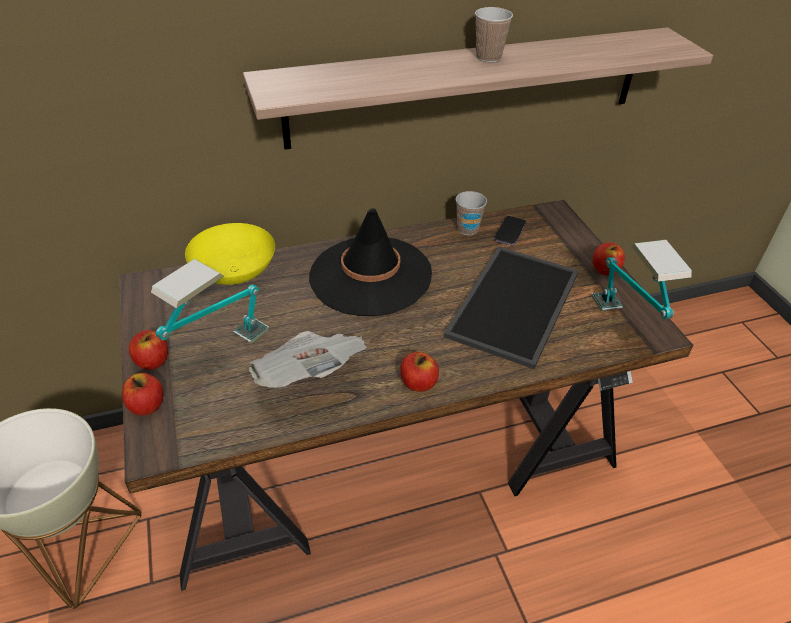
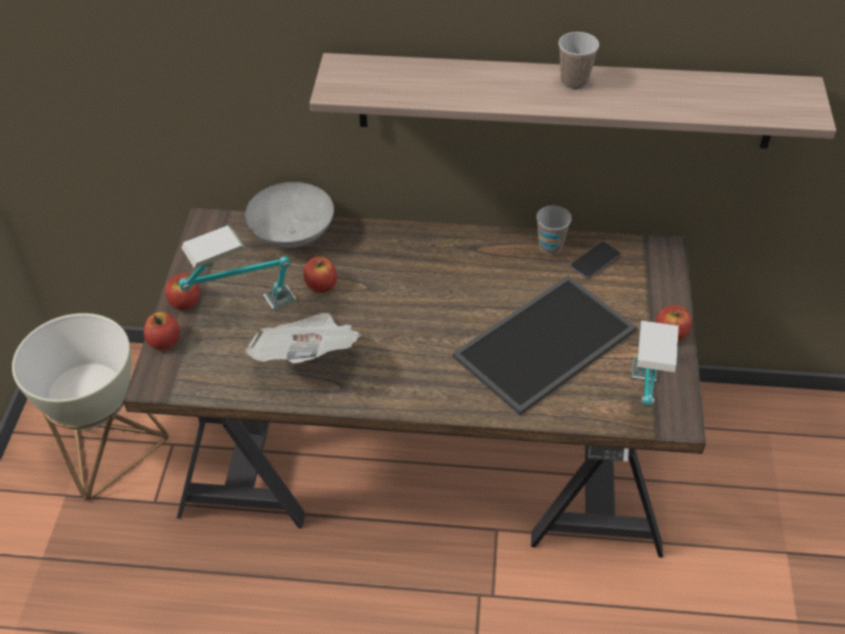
camera: 25 degrees right, 5 degrees up
(234, 275) = (291, 236): yellow bowl -> grey bowl
(370, 276) = (419, 272): black hat -> none
(418, 383) = (401, 394): apple -> apple (321, 285)

